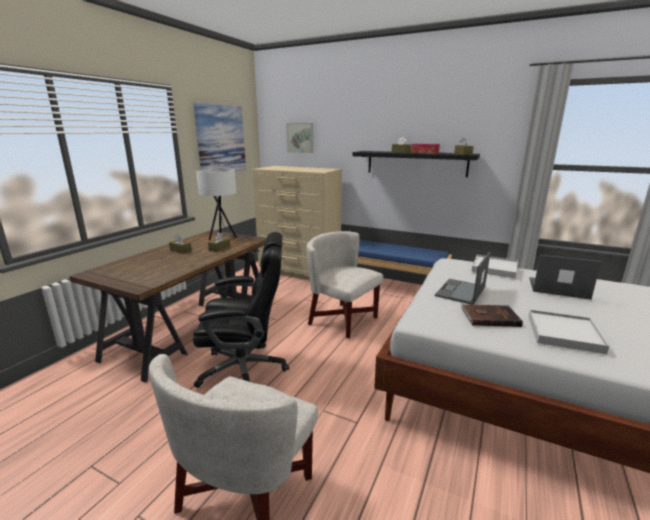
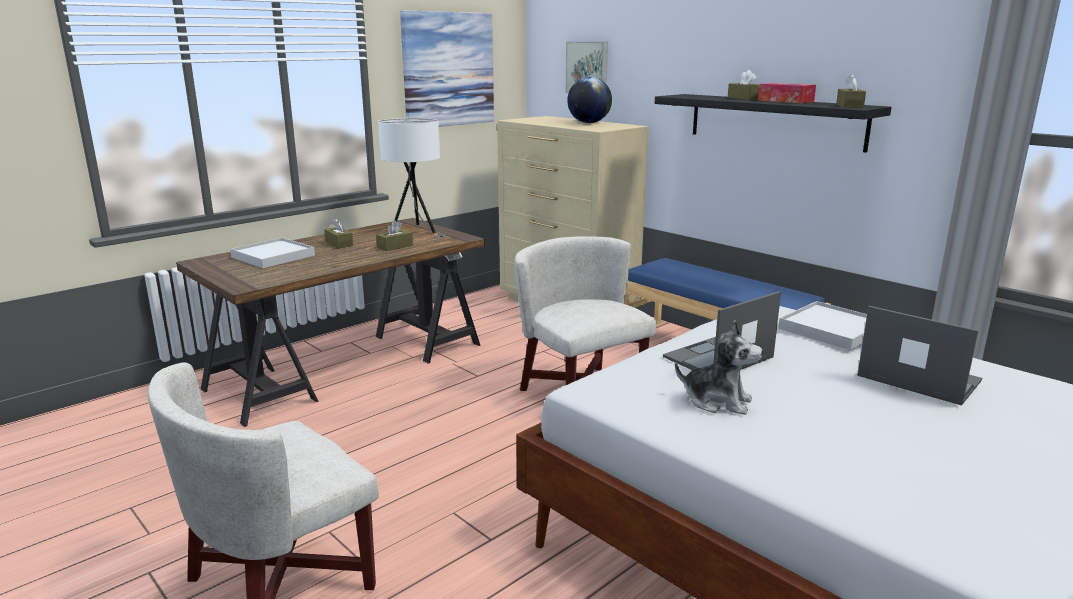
camera: 20 degrees right, 0 degrees up
(245, 369) = (382, 436): black office chair -> none
(307, 168) = (589, 123): none -> globe
(489, 317) = (717, 401): brown book -> plush toy
(563, 333) = (821, 446): white tray -> white tray (273, 256)

